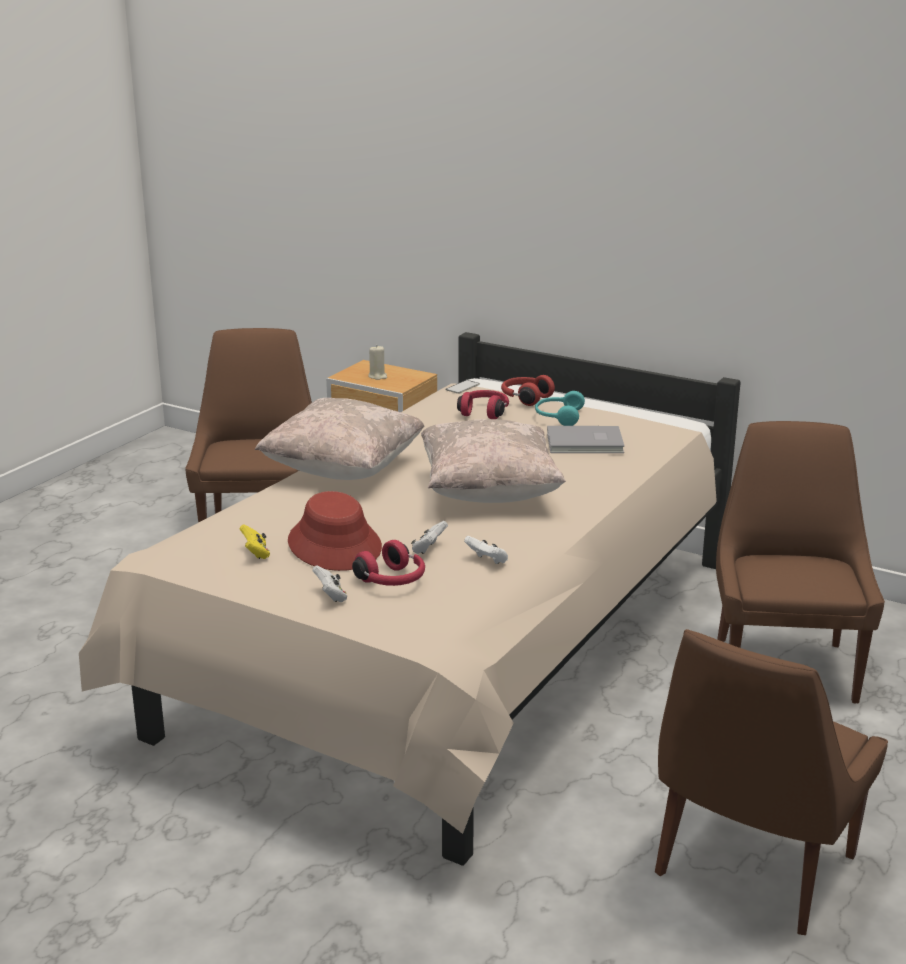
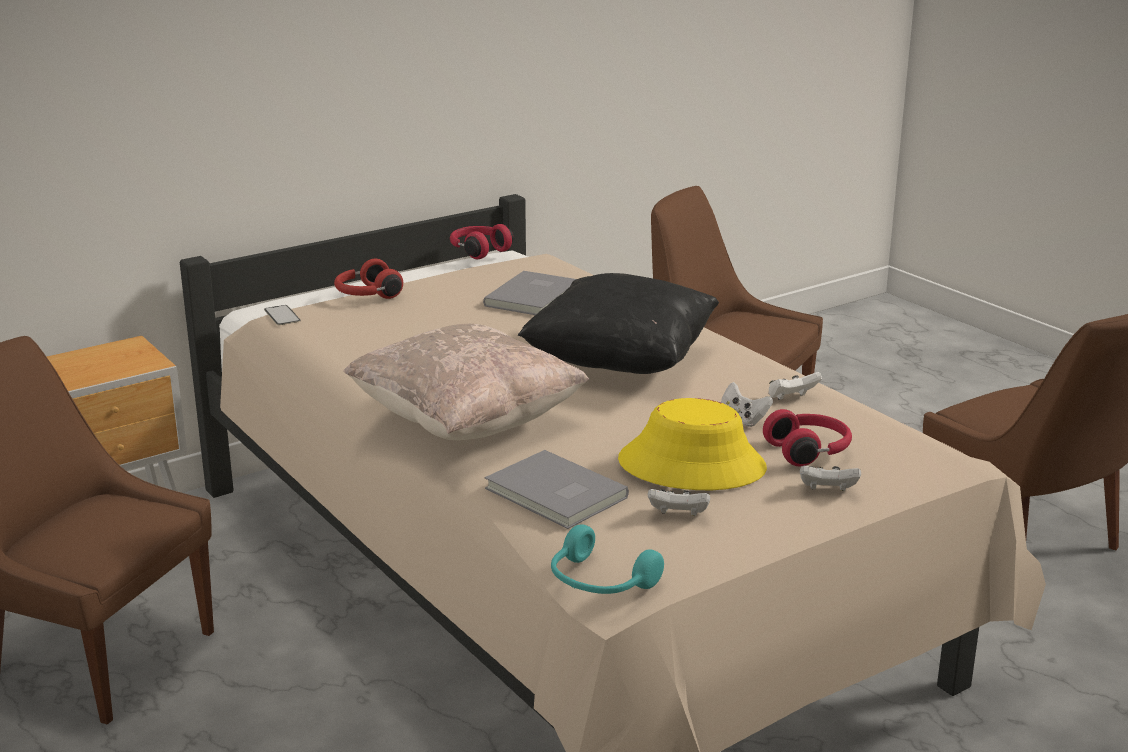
camera: 65 degrees left, 0 degrees up
(256, 554) = (678, 515): yellow game controller -> white game controller
(259, 513) = (555, 495): none -> grey book
(335, 545) = (692, 465): red hat -> yellow hat
(377, 376) = (93, 367): beige candle -> none
(484, 412) = (381, 321): red headphones -> red headphones (478, 251)
(489, 493) = (620, 363): beige pillow -> black pillow
(558, 417) = (445, 292): turquoise headphones -> turquoise headphones (599, 582)

